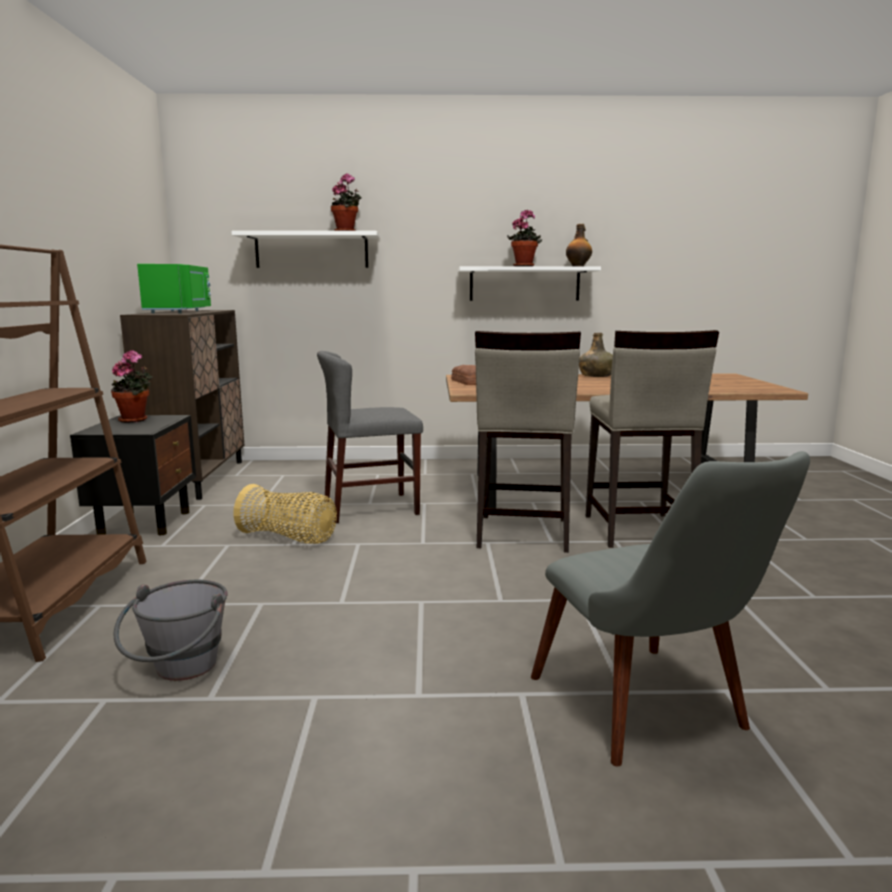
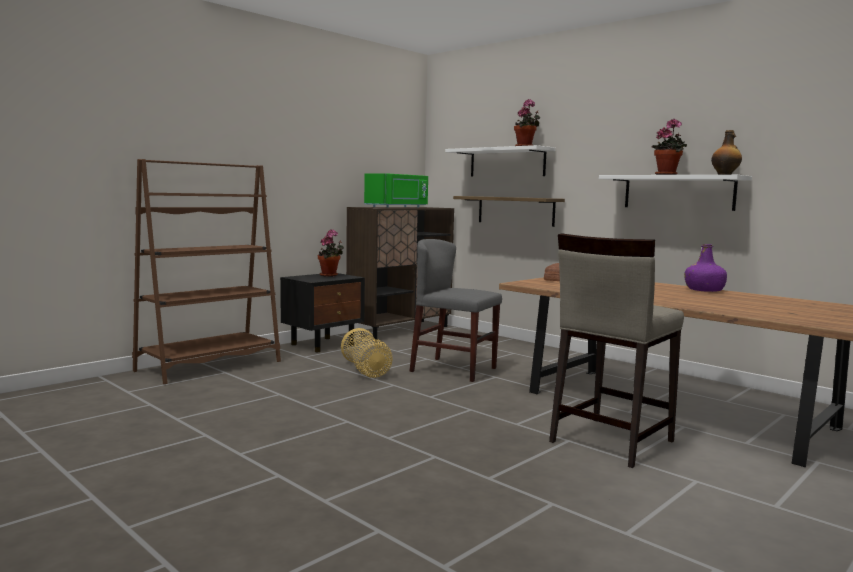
camera: 45 degrees right, 5 degrees down
(180, 672) = (190, 406): grey bucket -> none
(330, 309) = (515, 210): none -> shelf
(522, 533) = (509, 413): beige stool -> none
(596, 376) = (704, 290): green bottle -> purple bottle
(653, 715) = (307, 515): grey chair -> none

